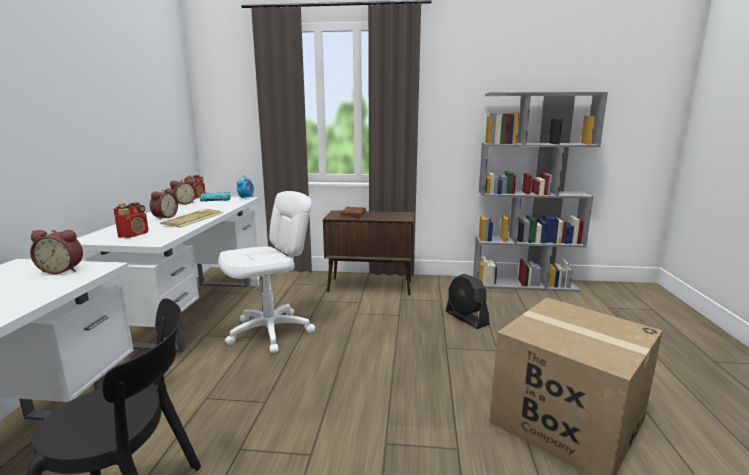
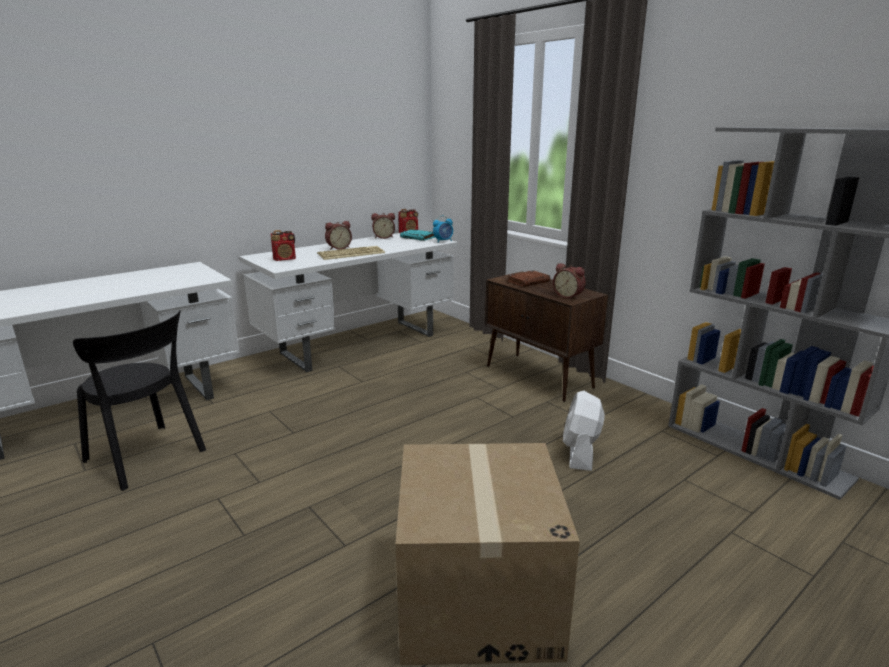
camera: 45 degrees right, 5 degrees up
(62, 270) = (195, 275): alarm clock -> alarm clock (568, 296)
(270, 331) = (382, 383): white office chair -> none
(466, 318) = (580, 452): black fan -> white fan

